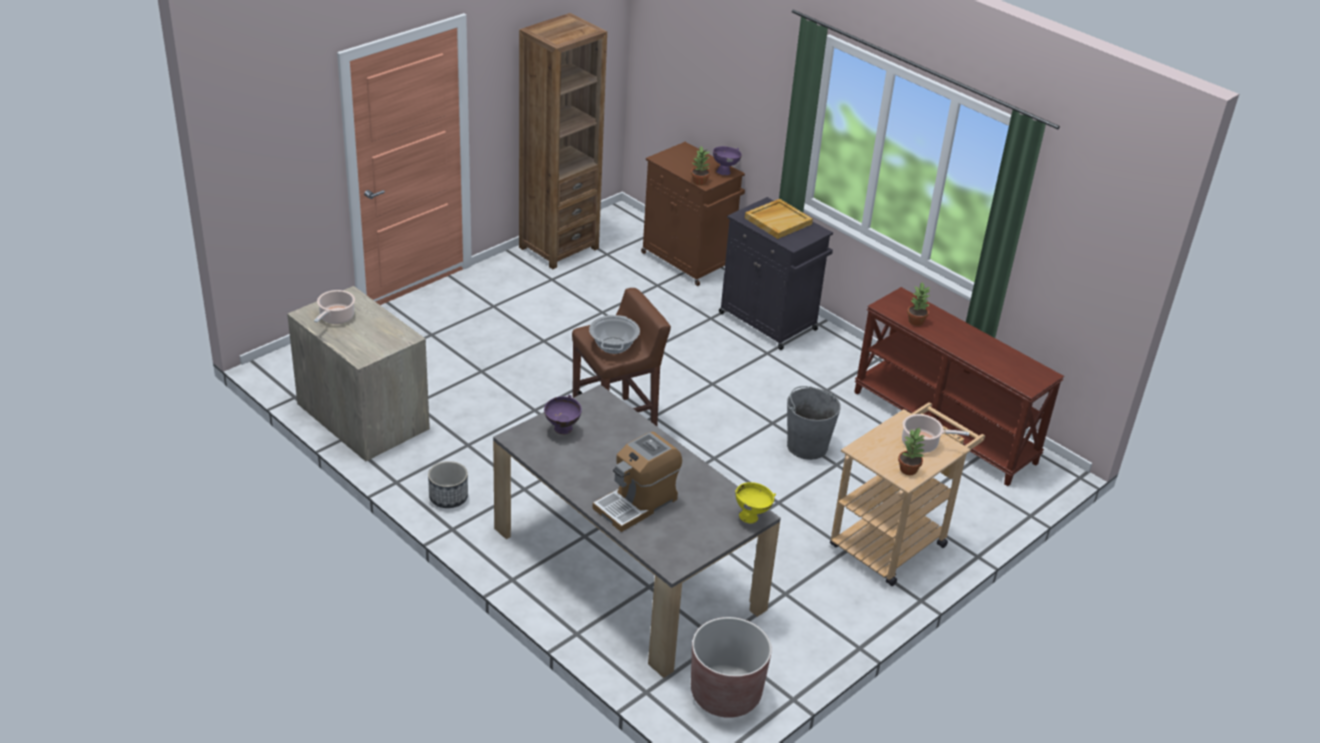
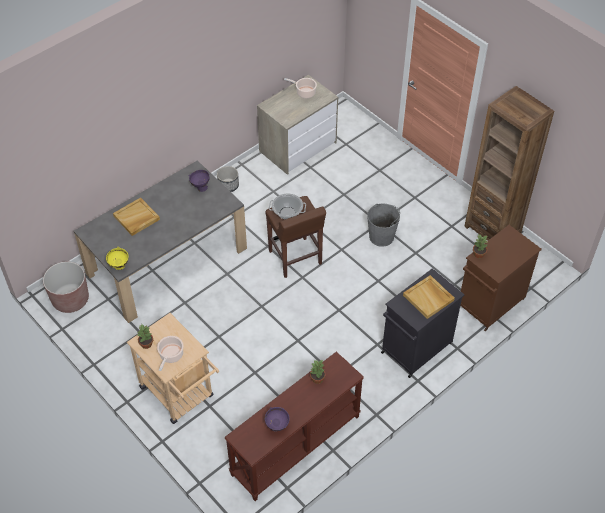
camera: 95 degrees right, 15 degrees up
(636, 503) = (136, 218): coffee machine -> beige tray
(725, 171) = (498, 271): purple bowl -> purple bowl (277, 428)
(807, 446) = (274, 357): grey bucket -> grey bucket (381, 236)

